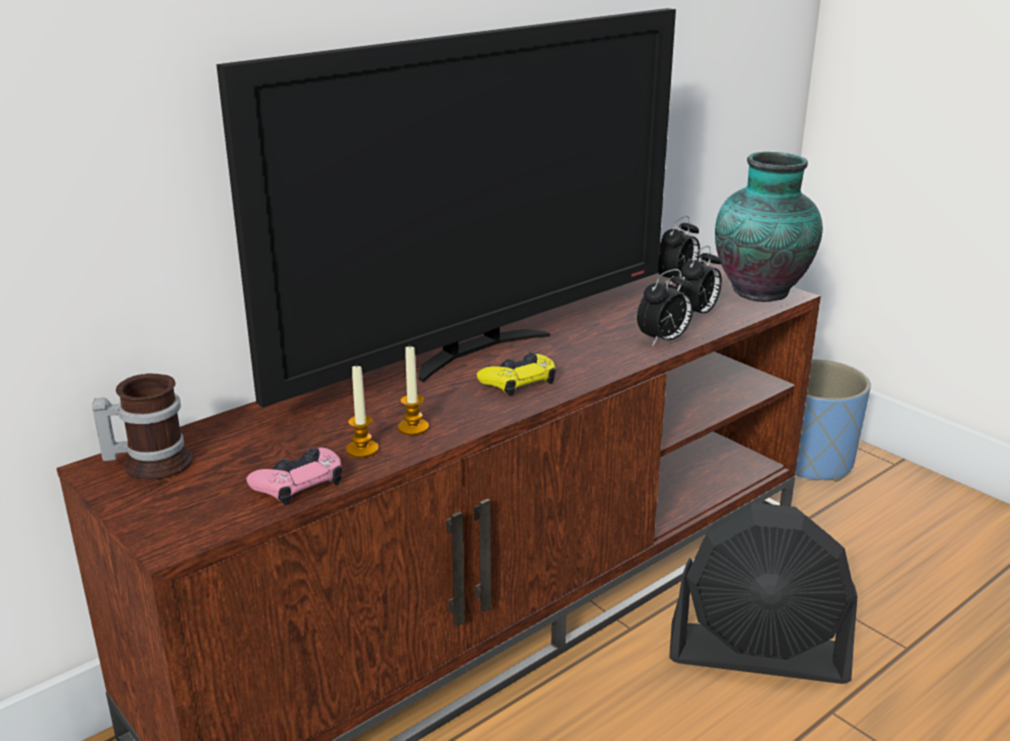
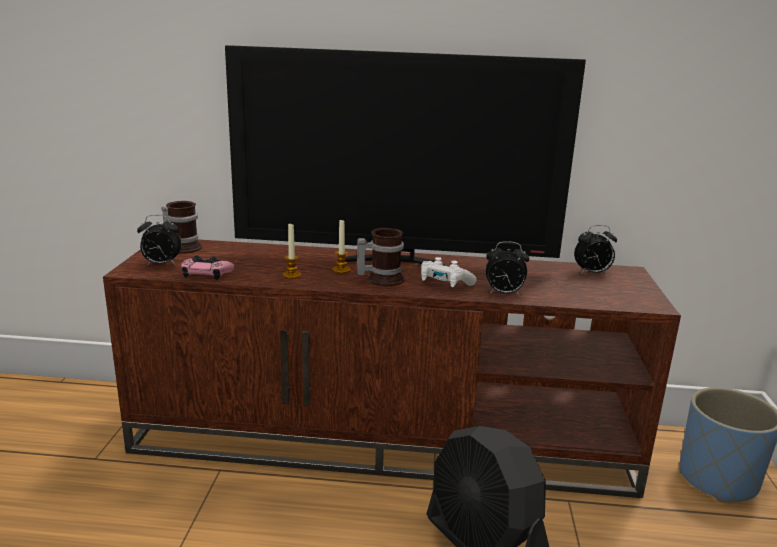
camera: 45 degrees right, 5 degrees down
(362, 449) = (254, 273): candle -> candle (341, 270)
(518, 381) = (381, 278): yellow game controller -> mug
(591, 356) = (444, 284): none -> white game controller
(696, 314) = (558, 291): alarm clock -> alarm clock (161, 264)
(762, 290) = (639, 297): vase -> none

